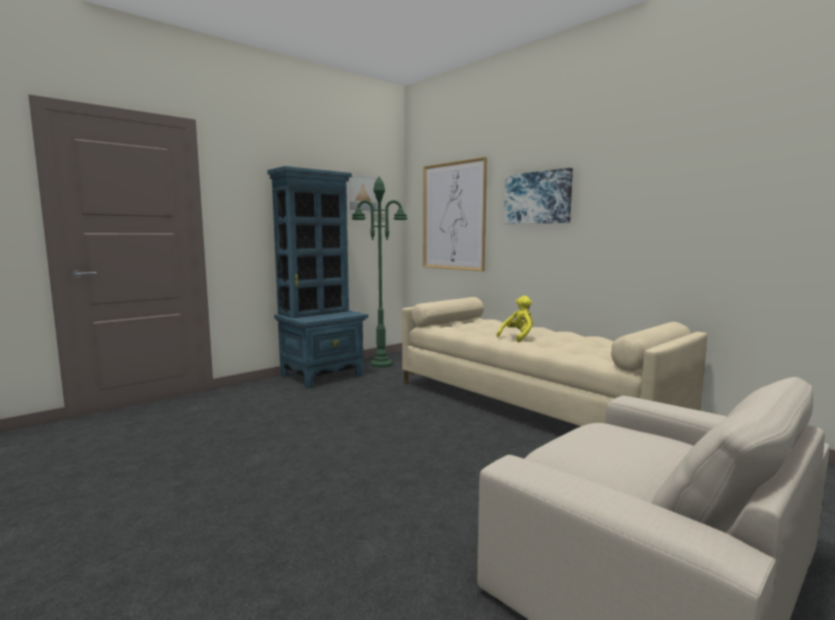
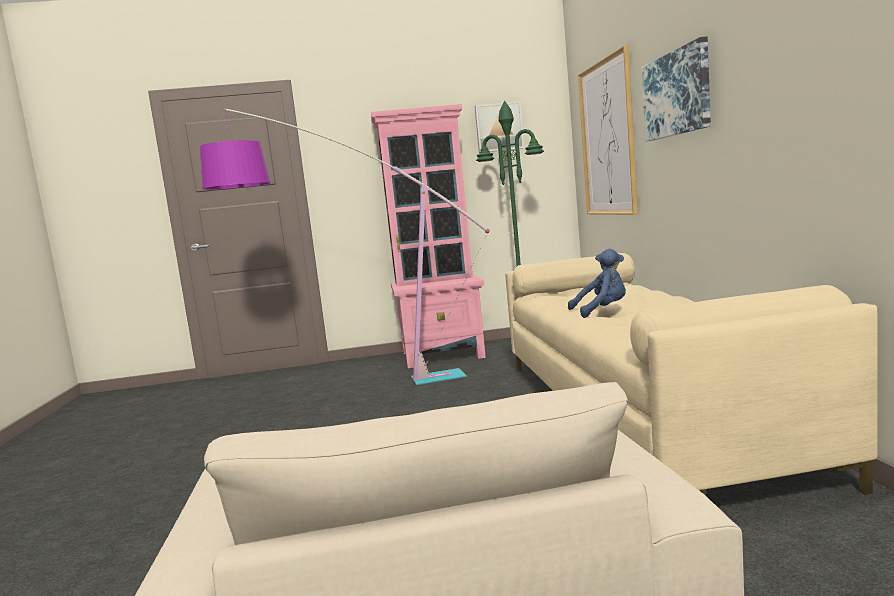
camera: 35 degrees right, 0 degrees up
(281, 413) = (347, 391): none -> floor lamp
(323, 376) = (443, 355): blue cabinet -> pink cabinet
(518, 337) = (602, 311): yellow plush toy -> blue plush toy

